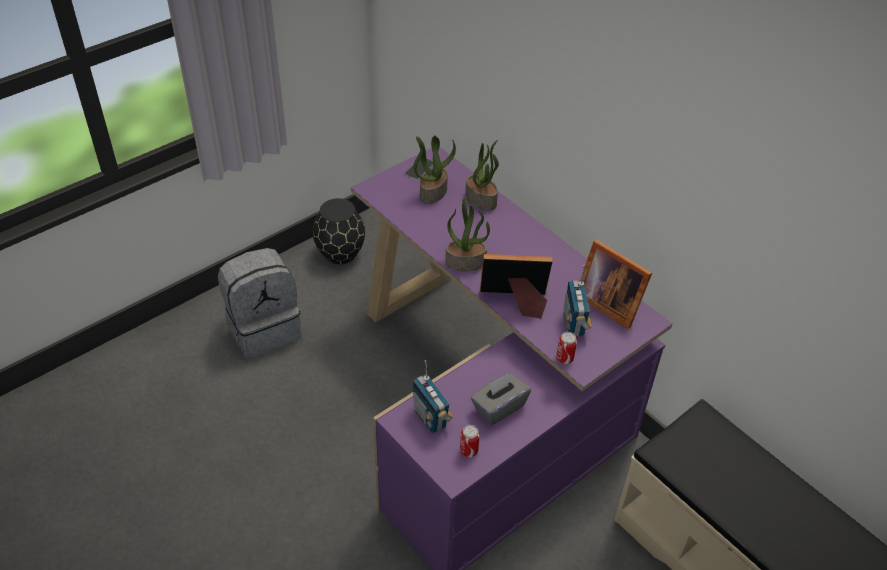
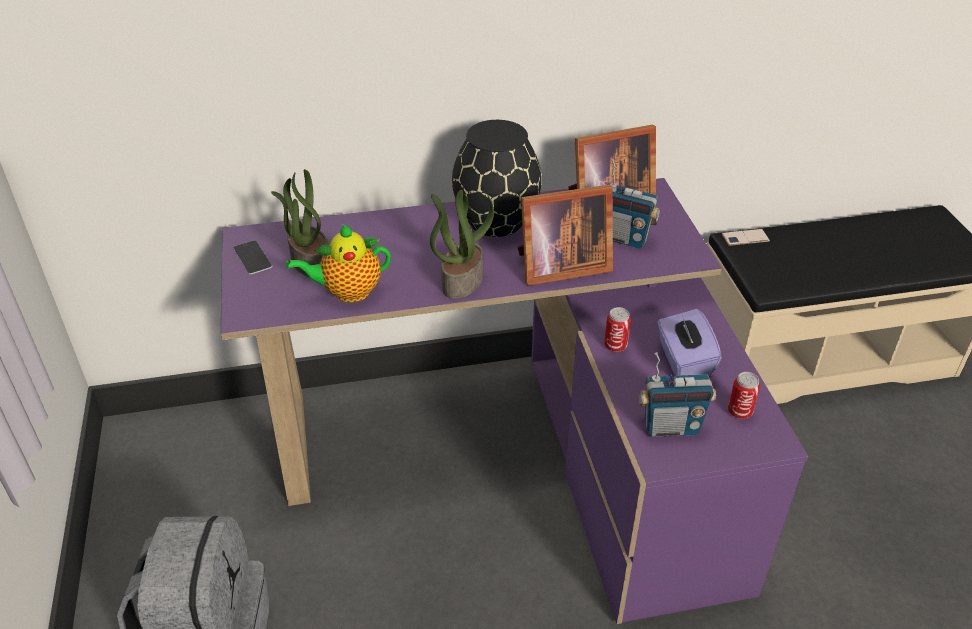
camera: 60 degrees left, 5 degrees down
(340, 253) = (151, 491): black vase -> black vase (495, 221)
(418, 219) = (348, 292): none -> teapot
(481, 199) = (363, 229): potted plant -> none
(498, 407) = (684, 361): grey tissue box -> purple tissue box
(515, 302) = (559, 267): picture frame -> picture frame turned 135 degrees counterclockwise
(564, 358) = (672, 264): can -> can (615, 346)
(713, 421) = (745, 238): none -> phone

